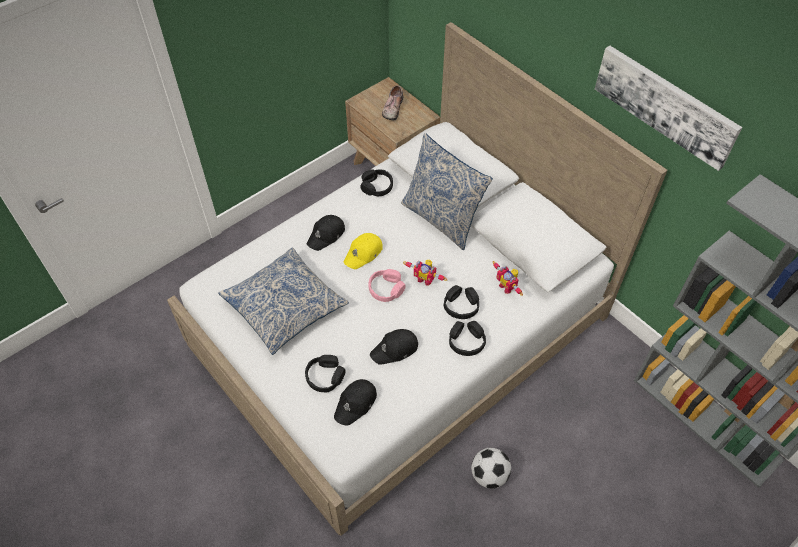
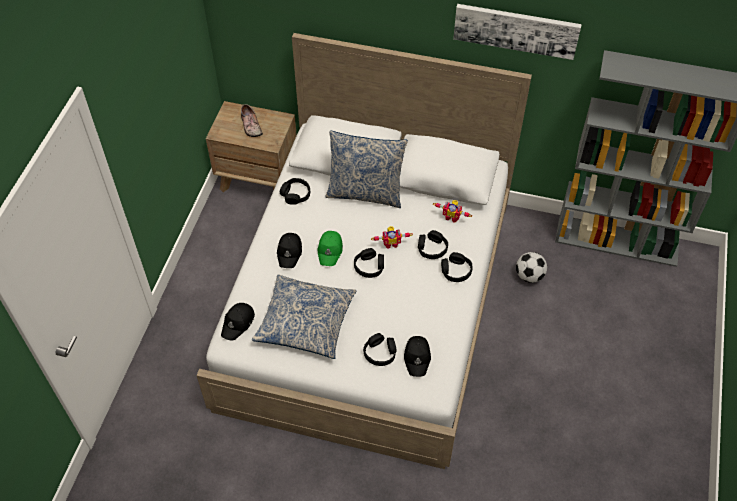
camera: 35 degrees left, 0 degrees up
(363, 253) = (330, 250): yellow cap -> green cap
(386, 289) = (369, 266): pink headphones -> black headphones
(395, 349) = (412, 305): black cap -> black cap (238, 323)
(489, 475) = (512, 363): football -> football (529, 276)

